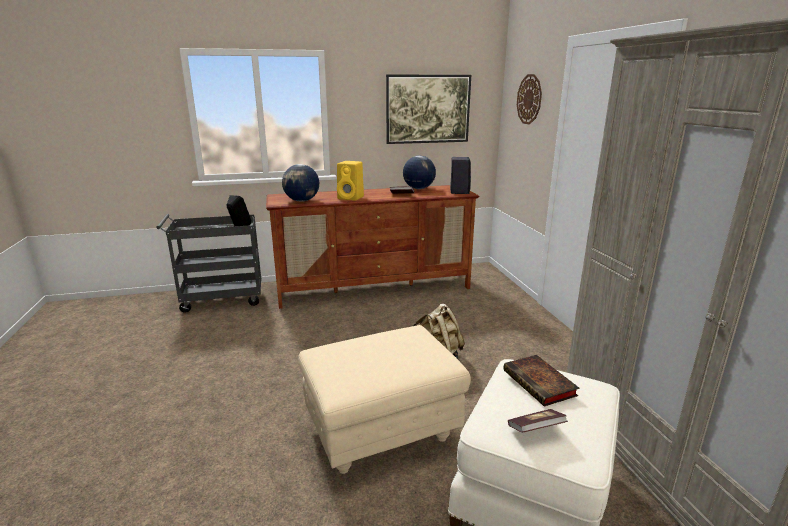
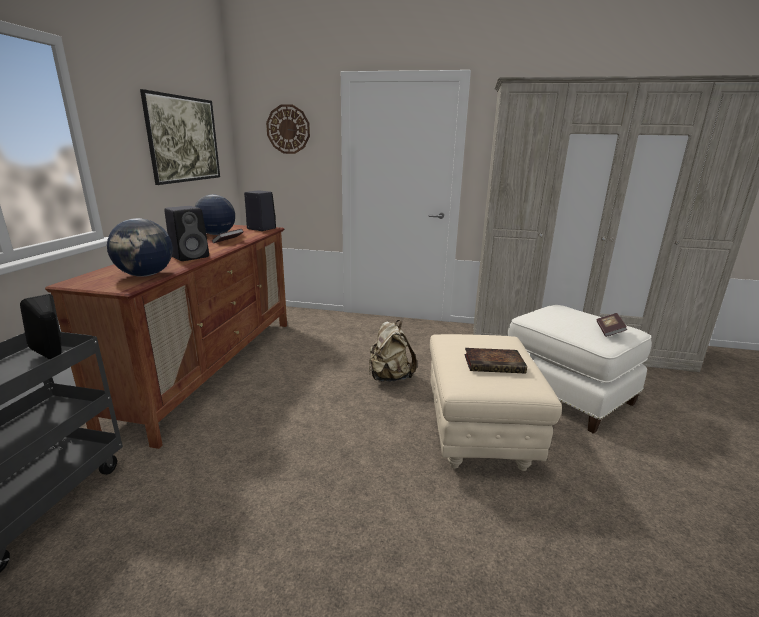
camera: 65 degrees left, 0 degrees up
(351, 198) = (191, 256): yellow speaker -> black speaker
(541, 384) = (559, 316): book -> book (495, 364)

